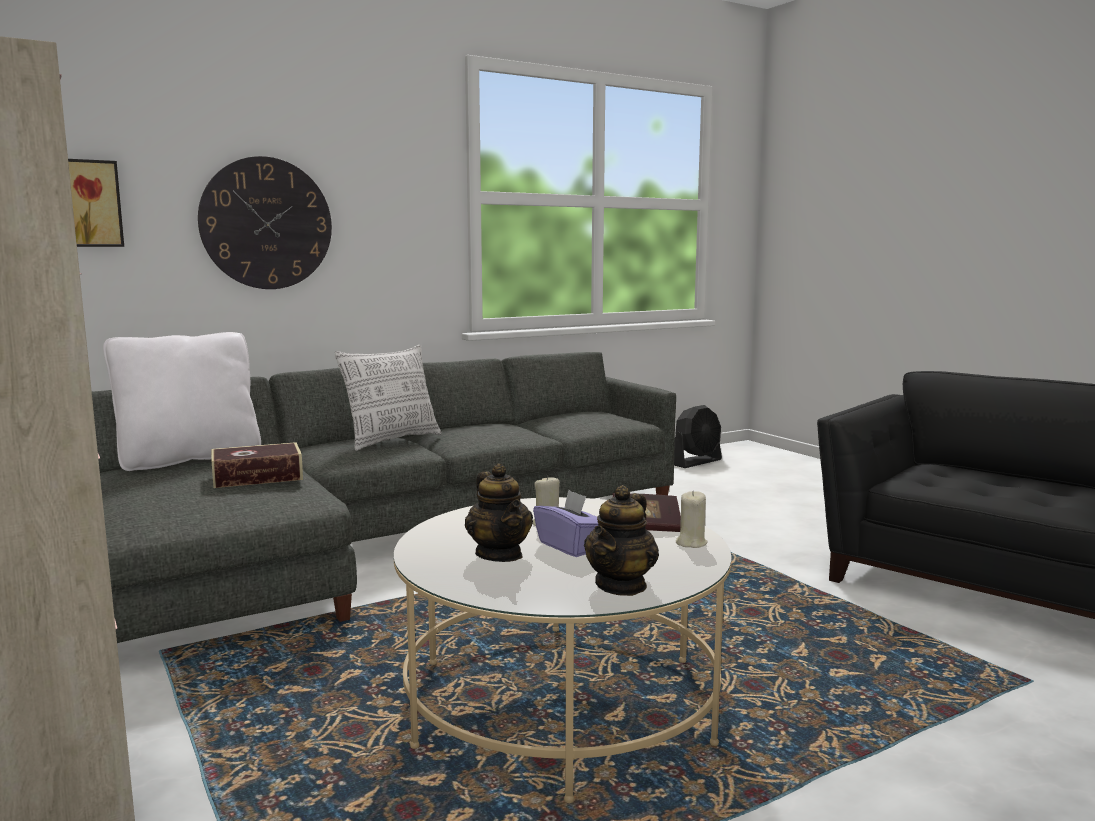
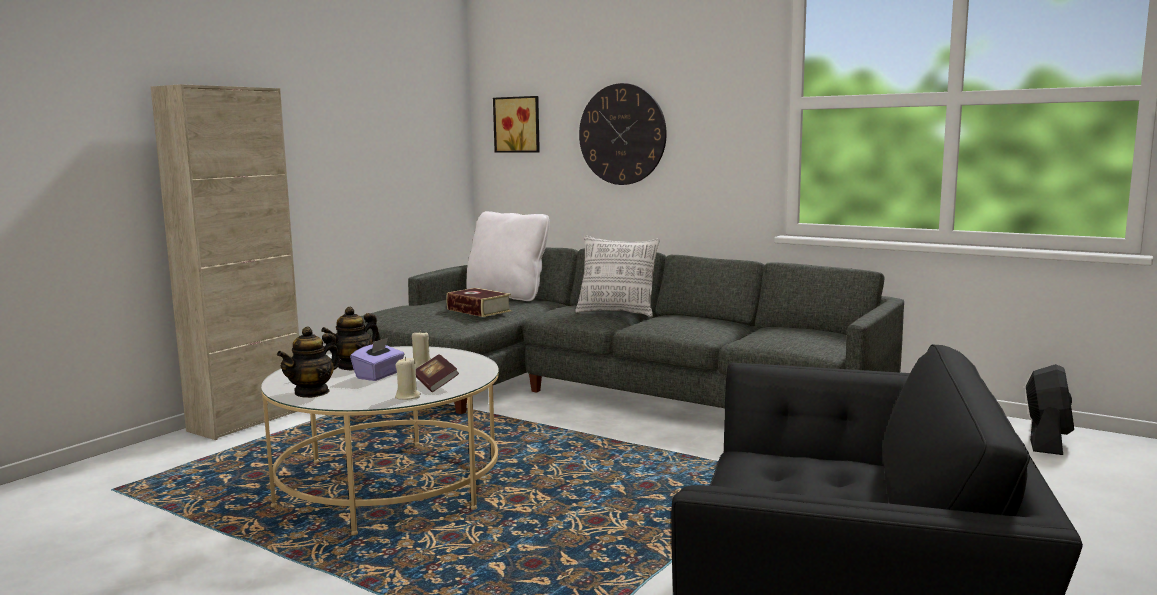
camera: 65 degrees right, 0 degrees up
(621, 585) = (312, 392): teapot -> teapot turned 60 degrees counterclockwise
(696, 462) = (1046, 441): black fan -> black fan turned 90 degrees counterclockwise

